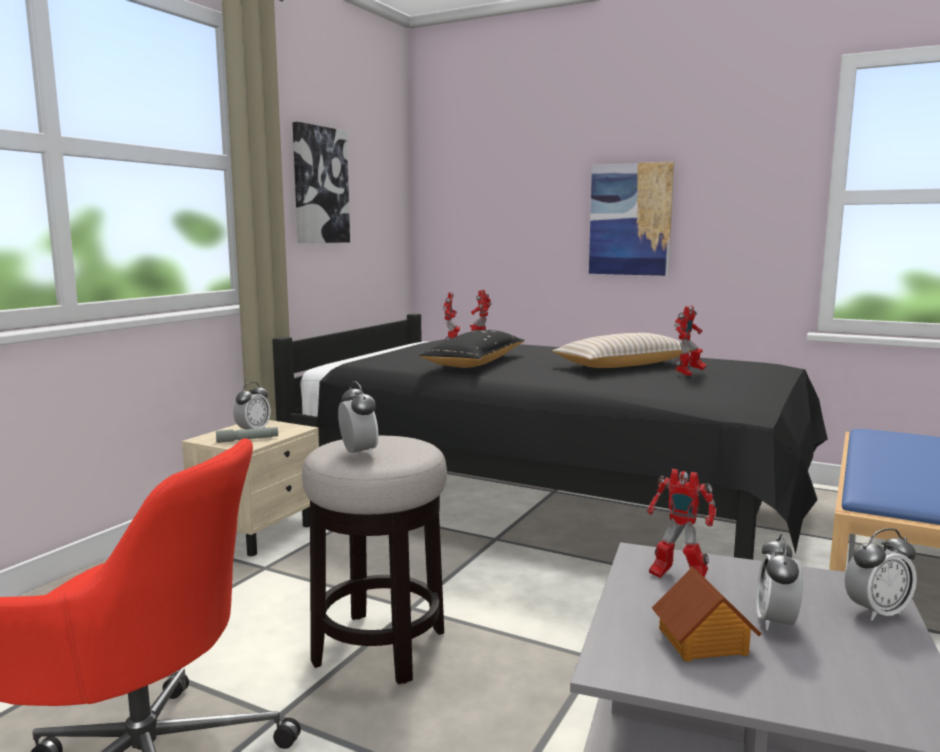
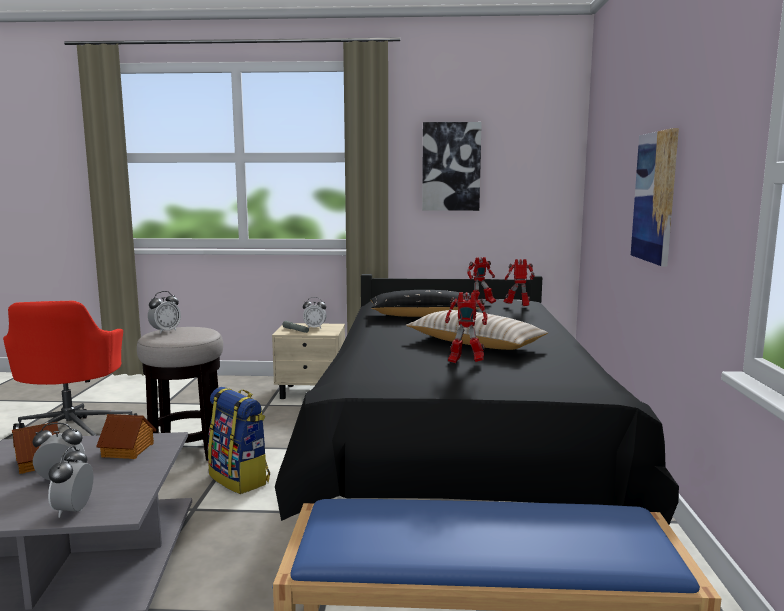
camera: 65 degrees right, 0 degrees up
(524, 617) = (240, 479): none -> backpack
(676, 577) = (128, 450): toy robot -> toy house
(876, 612) = (74, 510): alarm clock -> alarm clock turned 45 degrees clockwise

